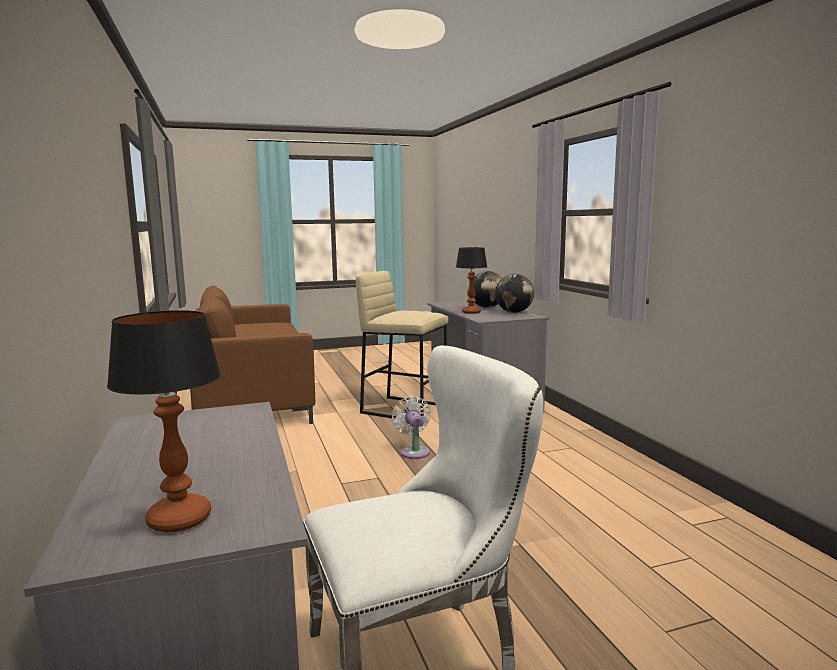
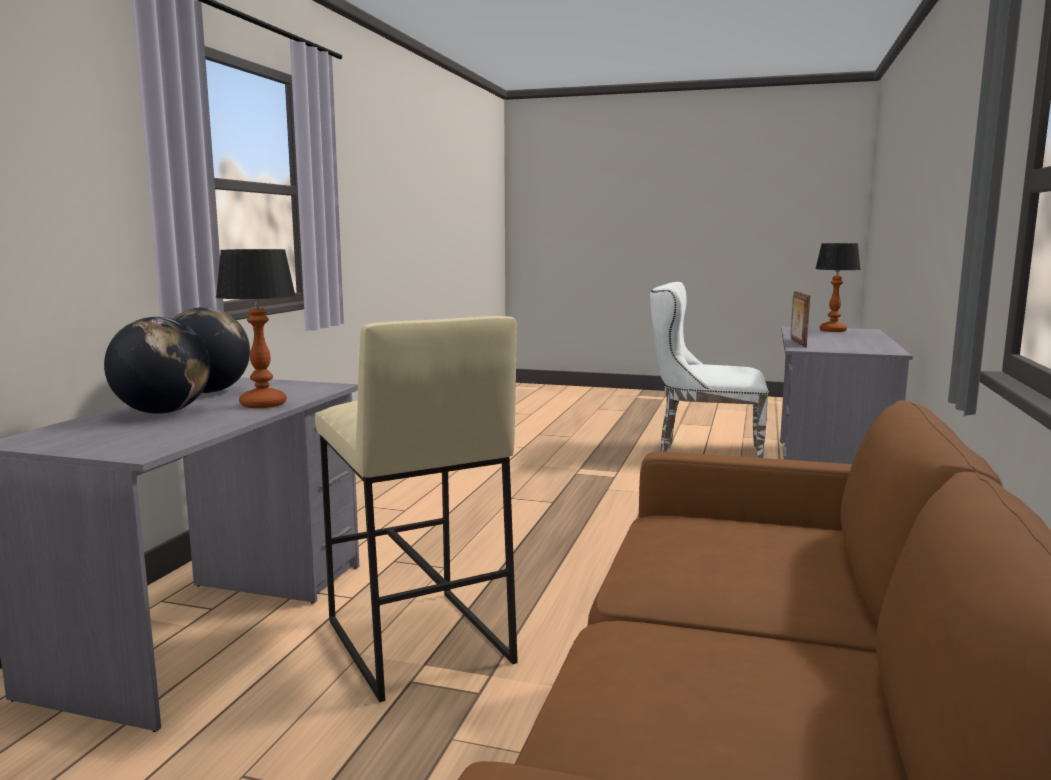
camera: 145 degrees left, 0 degrees up
(257, 425) = (797, 343): none -> picture frame
(414, 451) = (542, 550): white fan -> none

